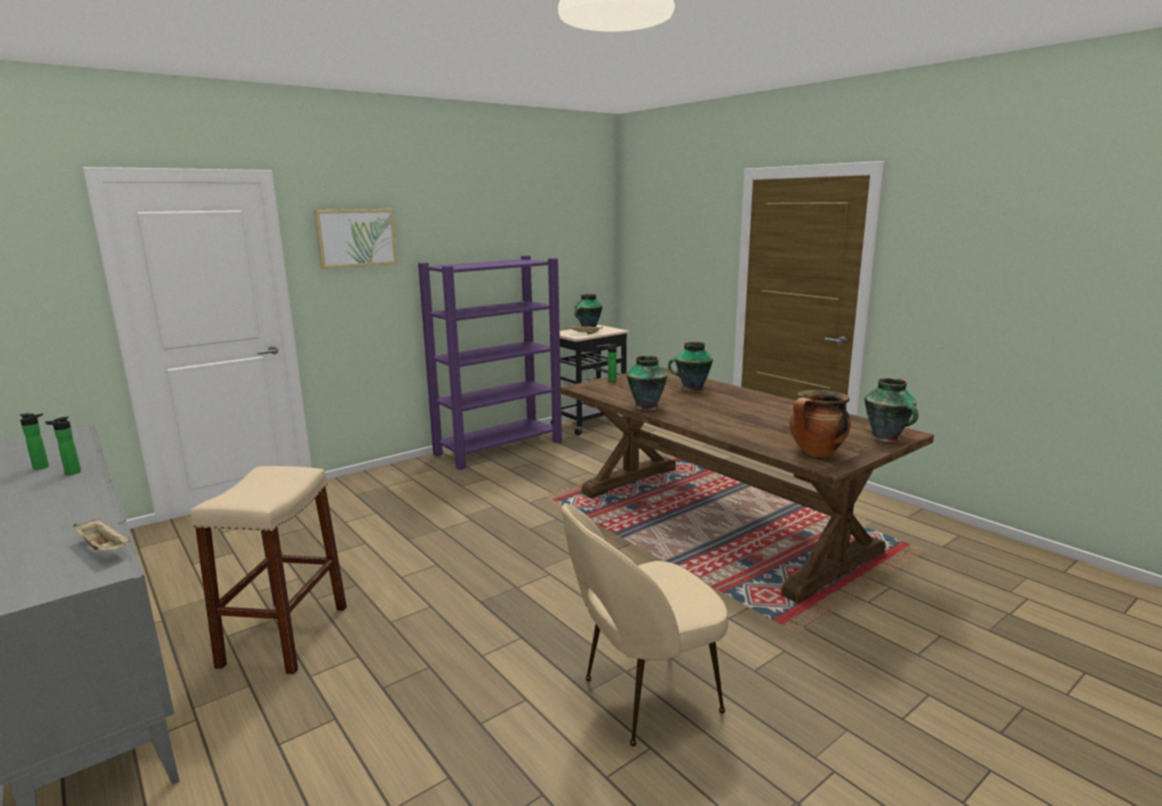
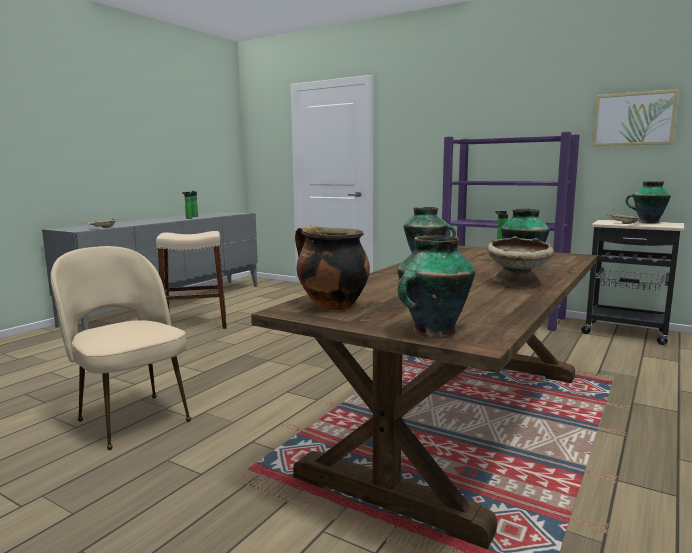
camera: 70 degrees right, 5 degrees down
(356, 238) = (419, 119): picture -> picture (633, 119)
(755, 400) = (518, 283): none -> beige bowl

